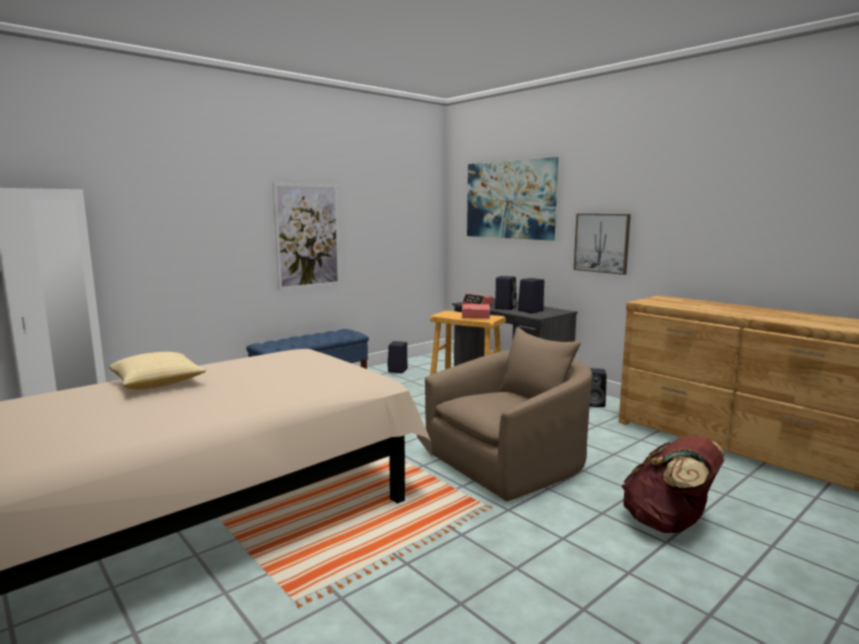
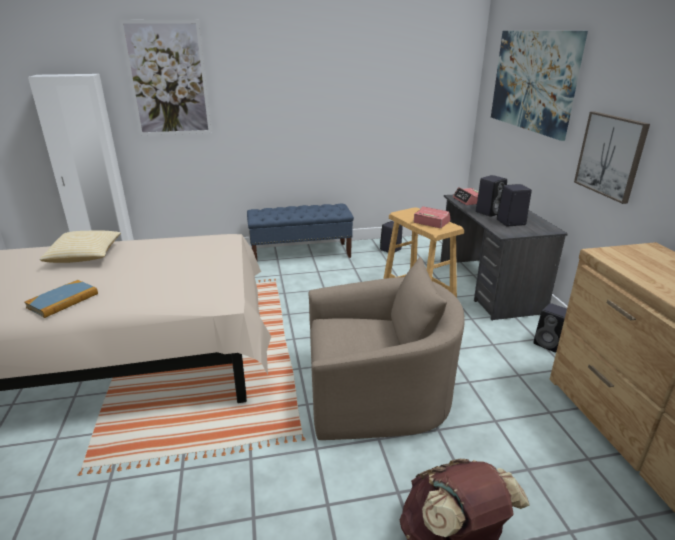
camera: 30 degrees right, 15 degrees up
(206, 413) = (63, 301): none -> book
(308, 236) = (309, 112): picture -> picture (168, 79)

